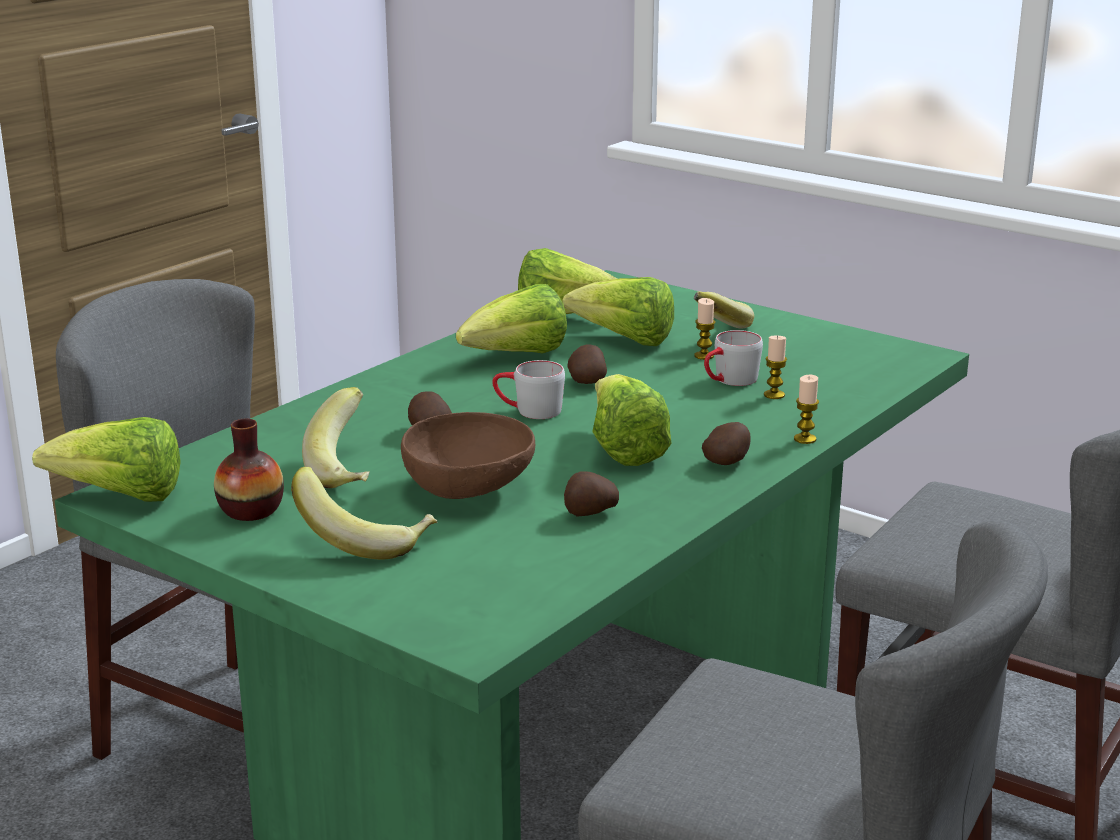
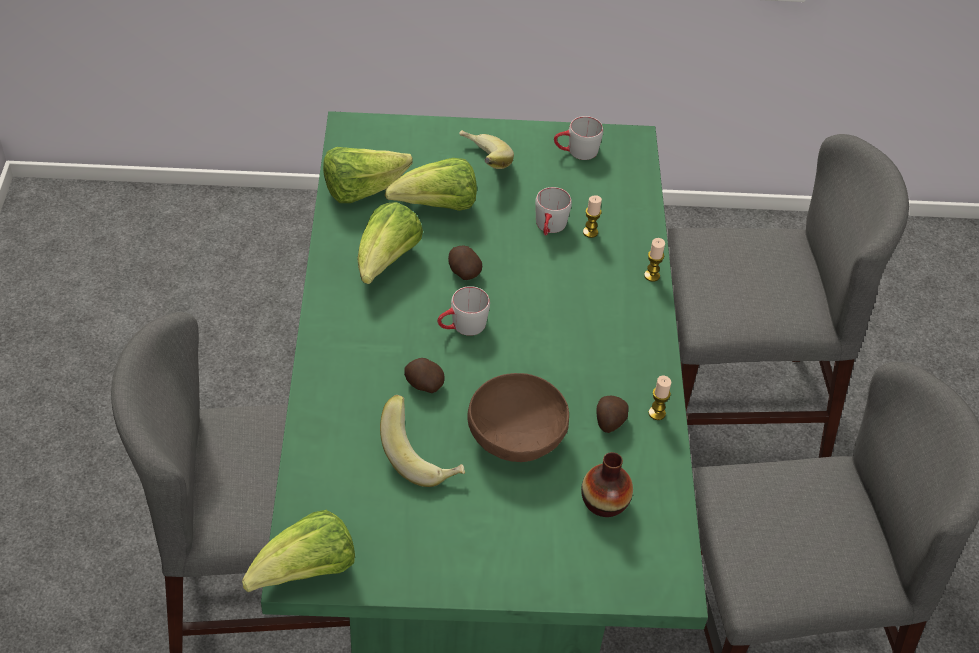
camera: 40 degrees left, 25 degrees up
(251, 510) = (408, 536): vase -> vase (604, 501)
(366, 541) = (513, 526): banana -> none
(624, 450) = (563, 342): lettuce -> none
(704, 356) = (505, 203): candle -> candle (657, 413)
(728, 462) = (633, 324): potato -> none
(840, 346) = (576, 151): none -> grey mug

